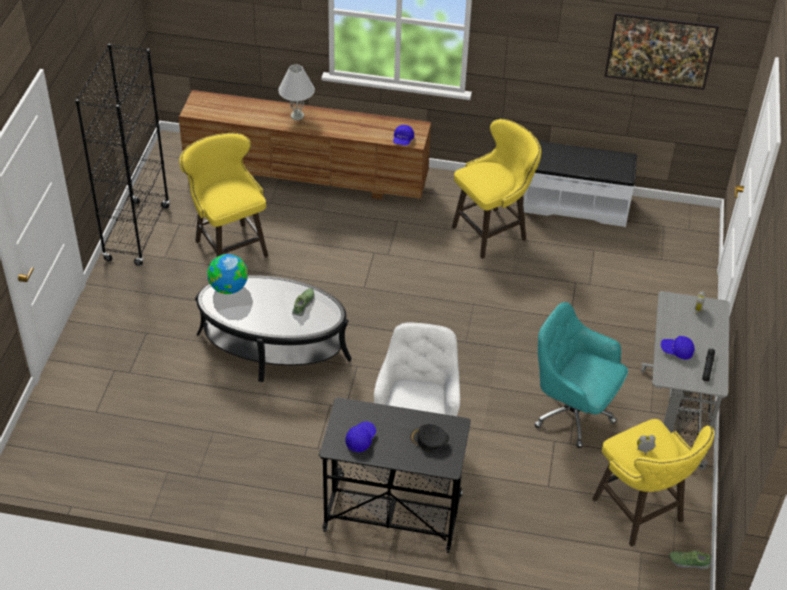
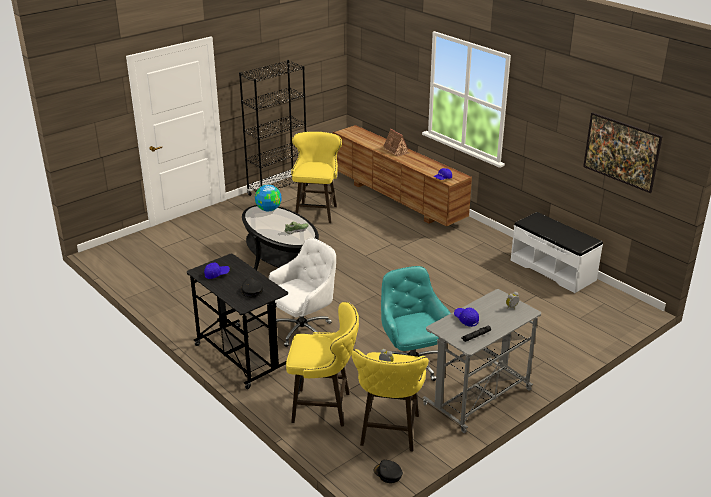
camera: 40 degrees right, 15 degrees down
(297, 115) = (396, 150): white table lamp -> toy house
(492, 232) = (477, 261): yellow stool -> yellow stool (324, 407)
(688, 561) = (388, 473): shoe -> black cap

